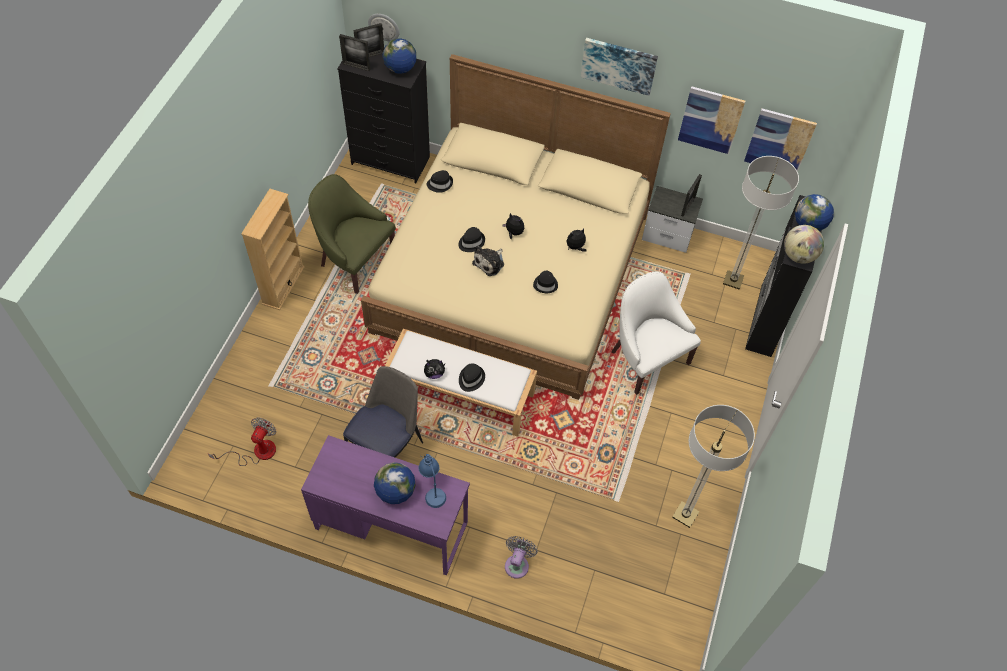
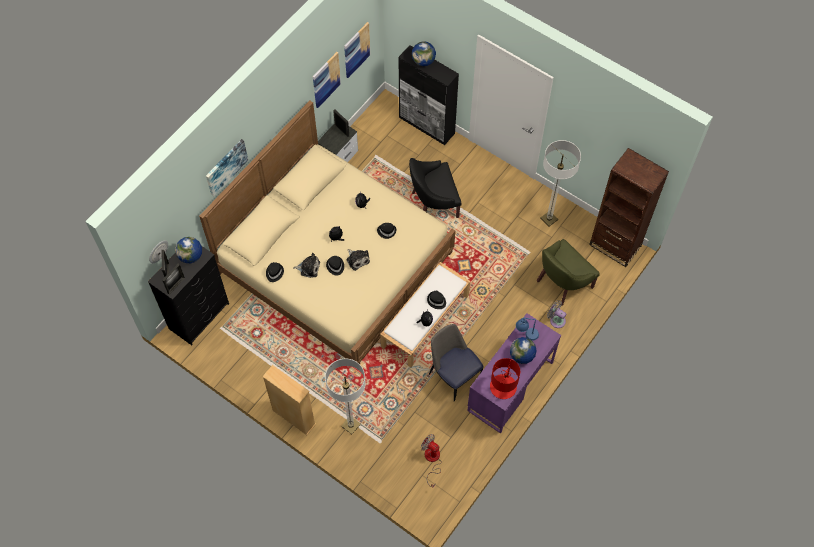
camera: 70 degrees left, 5 degrees up
(339, 478) = (503, 386): none -> red table lamp
(355, 260) = (287, 362): green armchair -> green armchair (562, 282)
(459, 215) = (308, 268): none -> plush toy
(619, 65) = (278, 110): picture -> picture (226, 166)
(646, 358) = (433, 202): white armchair -> black armchair
(679, 624) = (615, 245): none -> brown bookcase
(733, 280) = (389, 132): floor lamp -> floor lamp (351, 425)
(798, 256) = (445, 76): globe -> none

